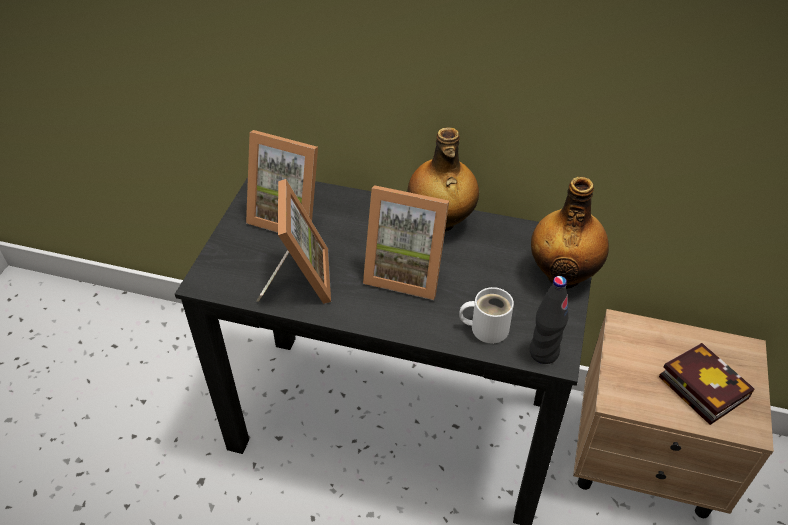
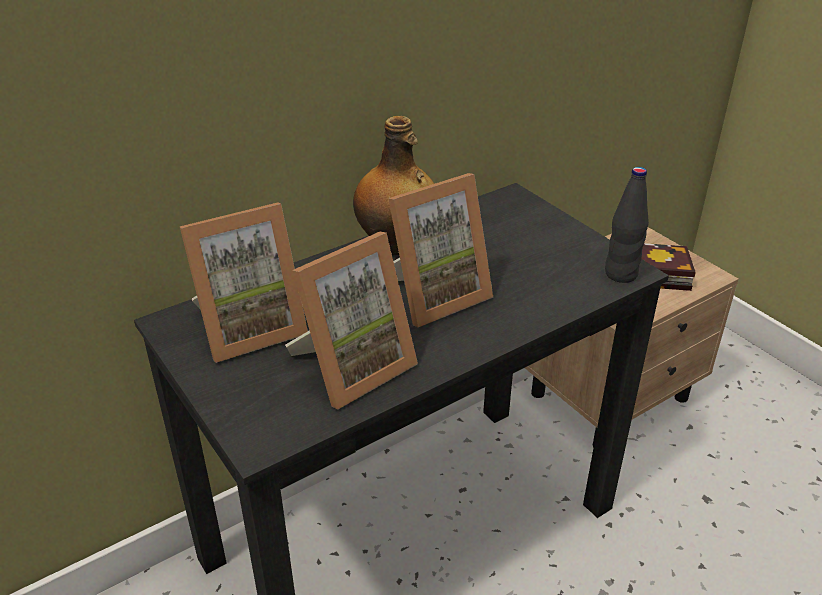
camera: 50 degrees left, 10 degrees down
(298, 278) = (352, 367): picture frame -> picture frame turned 105 degrees clockwise
(486, 327) = (558, 287): white mug -> none
(563, 274) = (544, 220): bottle -> none

